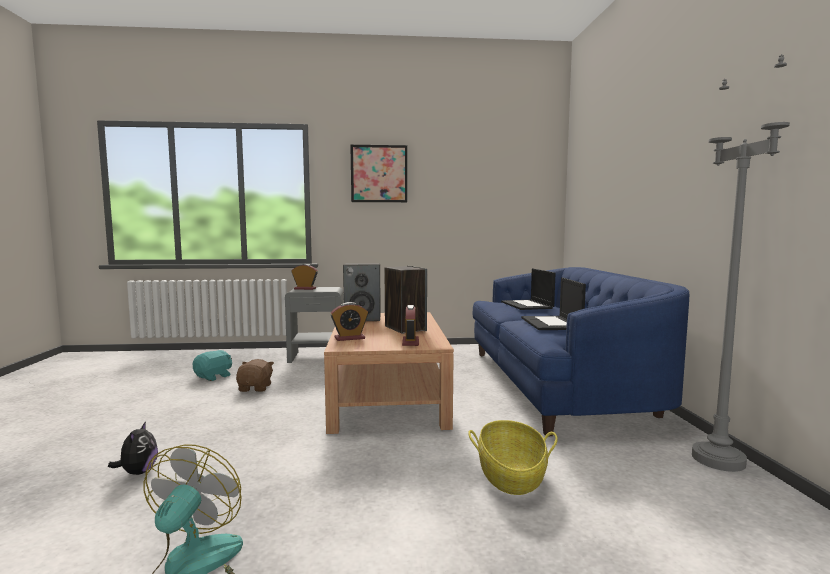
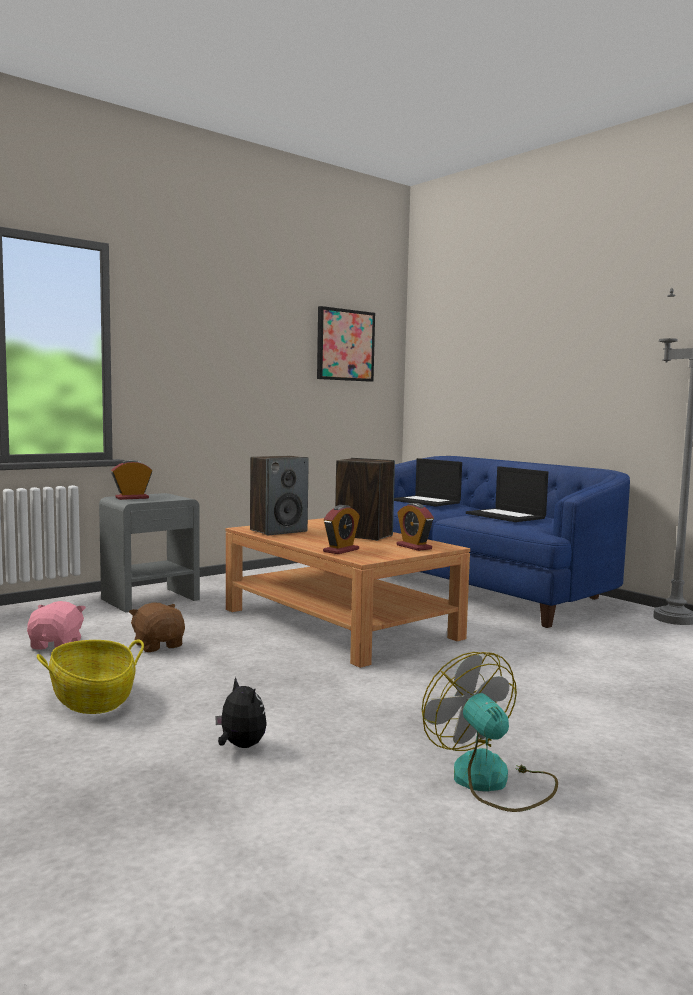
camera: 35 degrees left, 0 degrees up
(214, 377) = (57, 645): turquoise plush toy -> pink plush toy
(379, 174) = (206, 328): picture -> picture (345, 345)
(511, 476) = (577, 659): basket -> basket (93, 698)

